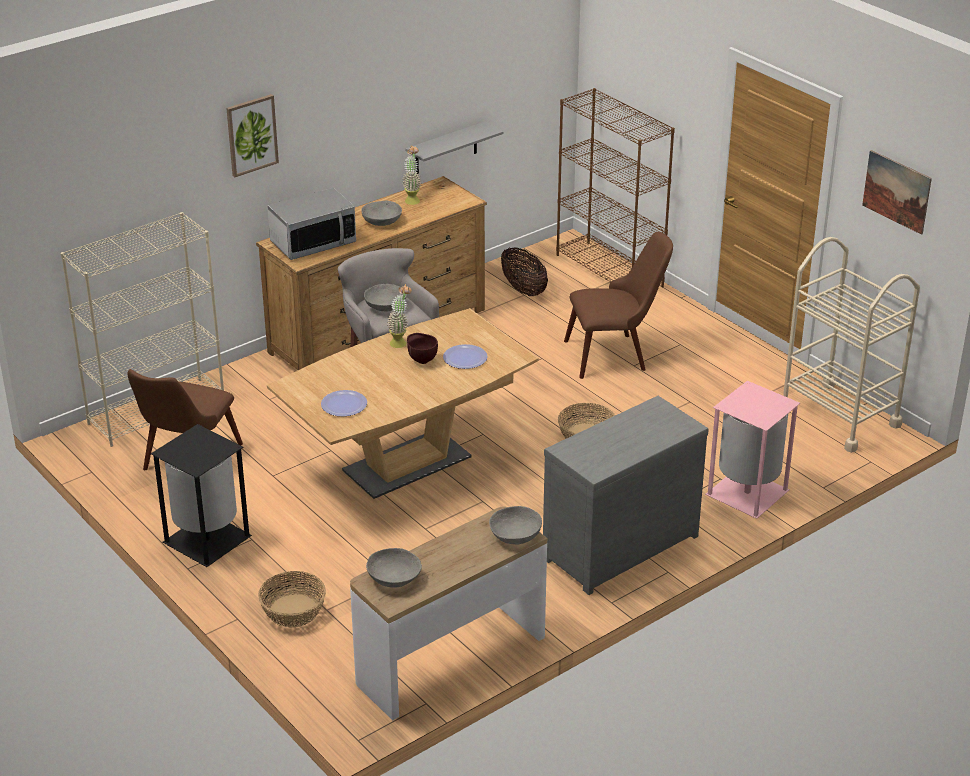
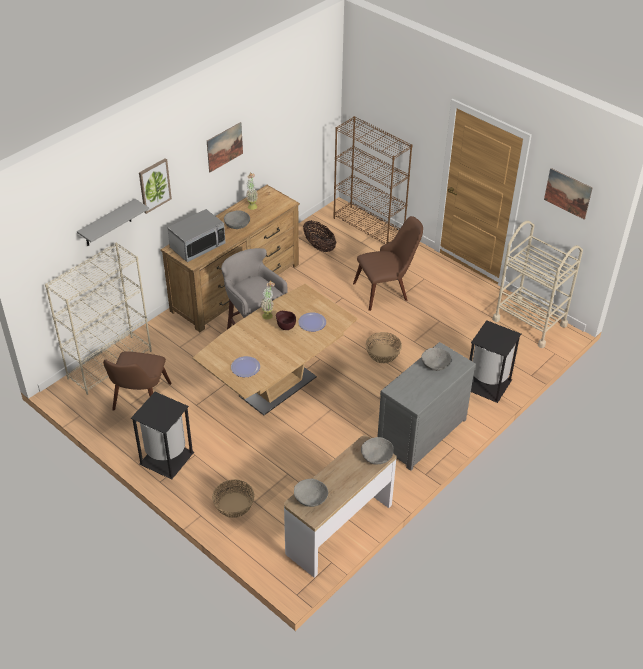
camera: 10 degrees left, 10 degrees up
(372, 98) = (224, 147): none -> picture
(385, 306) = (252, 287): grey bowl -> grey bowl (435, 364)
(446, 149) = (267, 167): grey shelf -> grey shelf (107, 223)
(747, 493) = (488, 385): pink trash can -> black trash can

